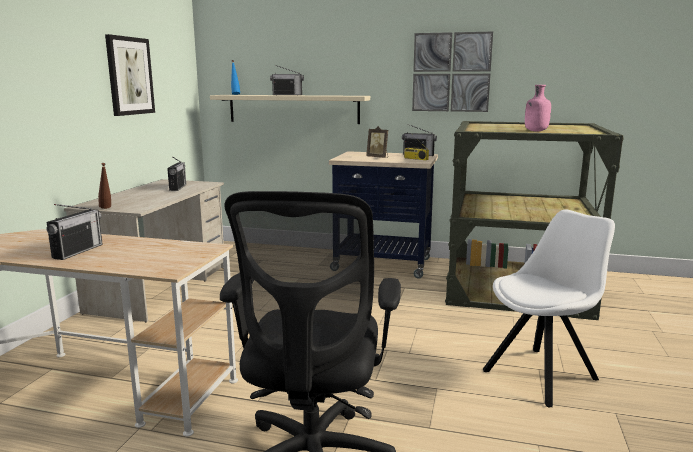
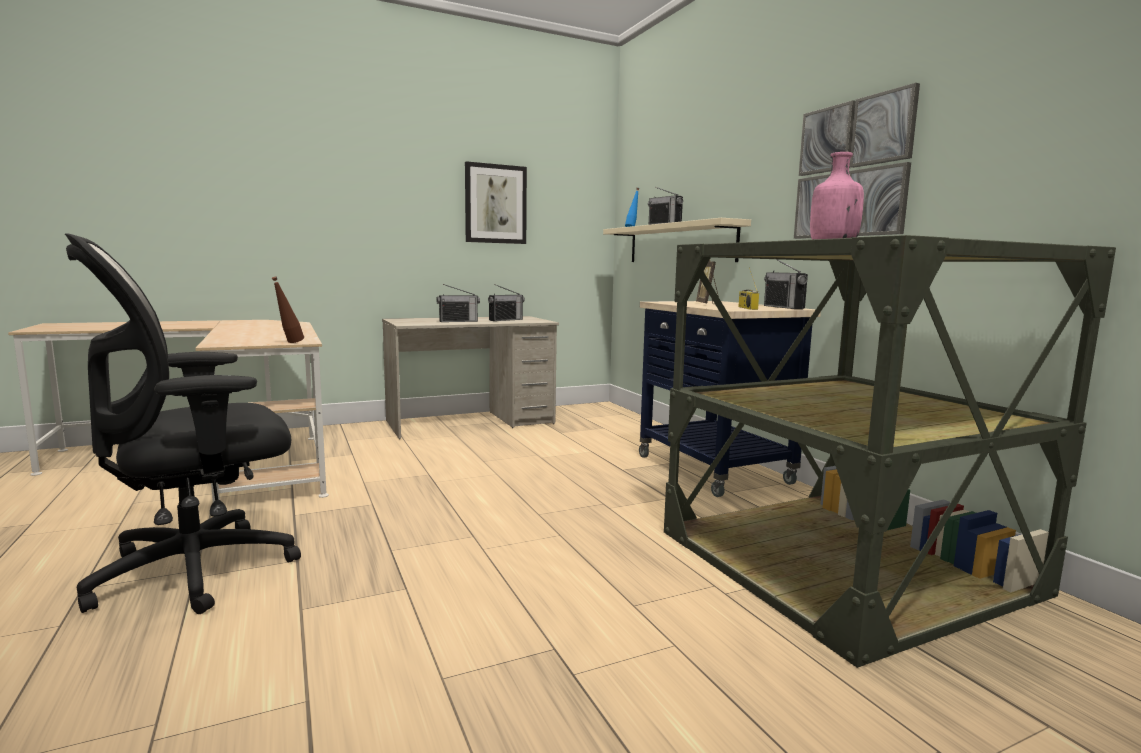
camera: 50 degrees right, 5 degrees down
(78, 251) = (254, 330): radio -> radio (458, 321)
(106, 208) = (396, 321): brown bottle -> brown bottle (289, 343)
(541, 375) = (535, 655): white chair -> none

